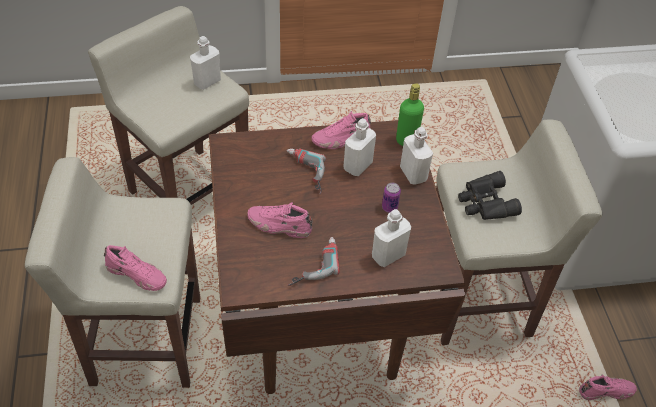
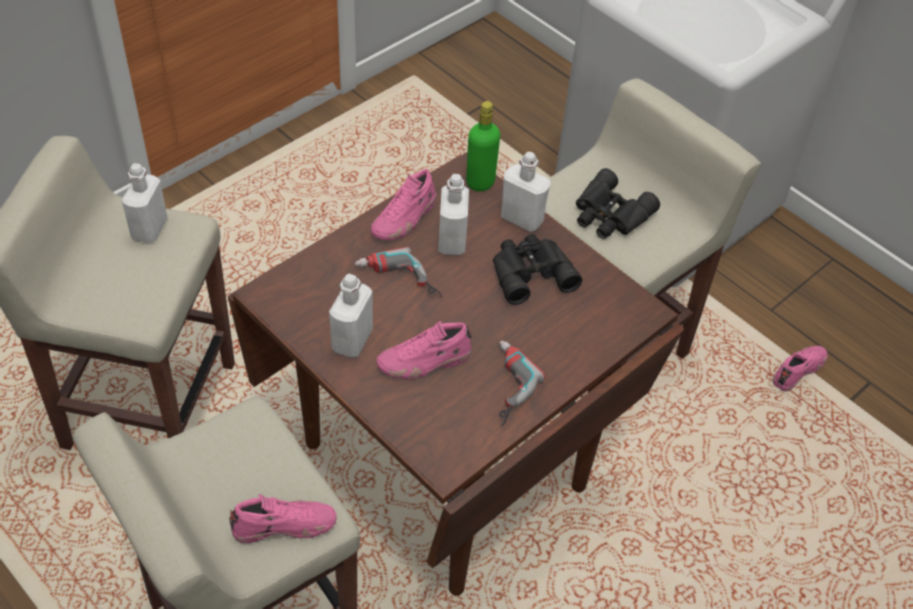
camera: 35 degrees left, 0 degrees up
(388, 255) = (576, 328): white bottle -> white bottle (352, 340)
(389, 207) = (530, 272): can -> black binoculars

